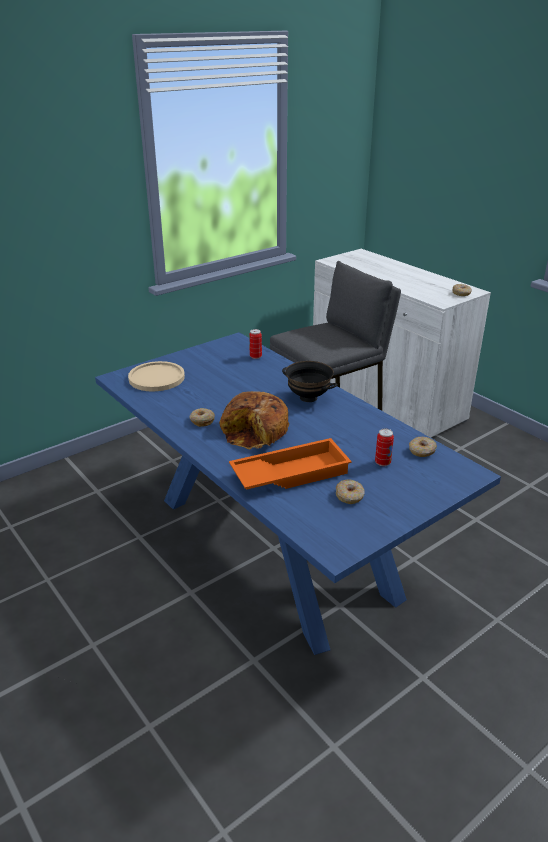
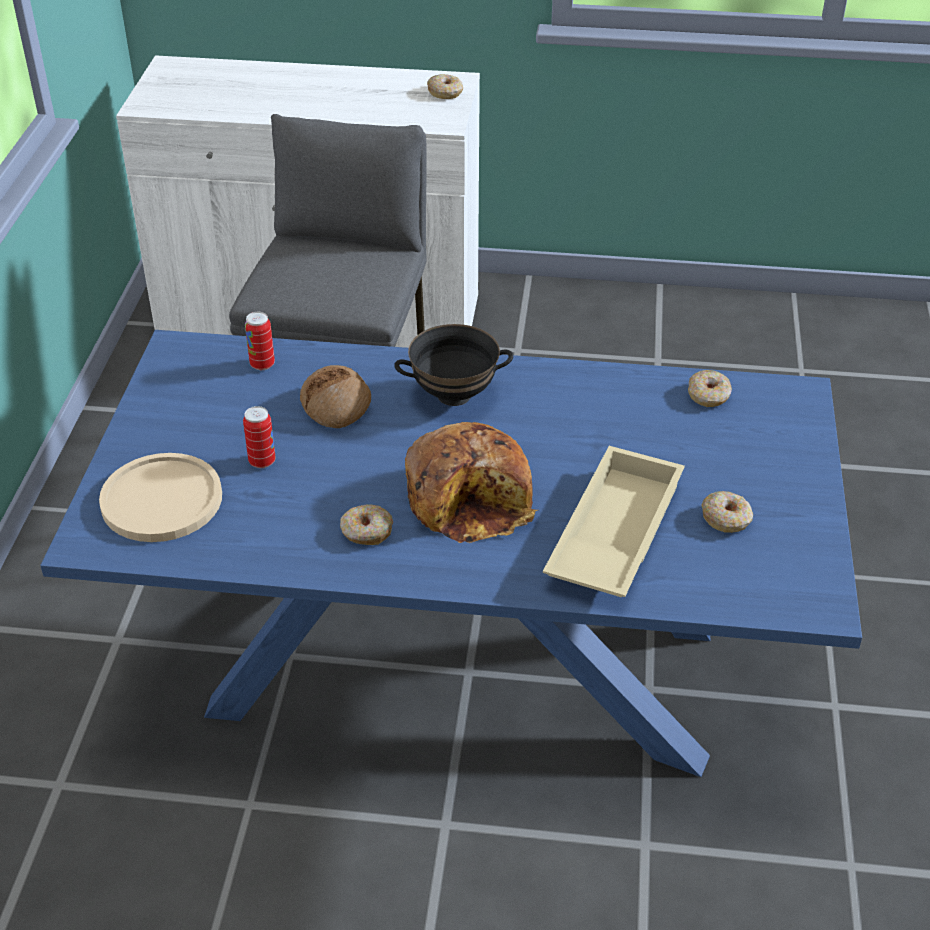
camera: 45 degrees left, 10 degrees up
(259, 380) = (336, 405): none -> bread
(290, 472) = (612, 533): orange tray -> beige tray
(382, 462) = (692, 442): can -> can (262, 461)

